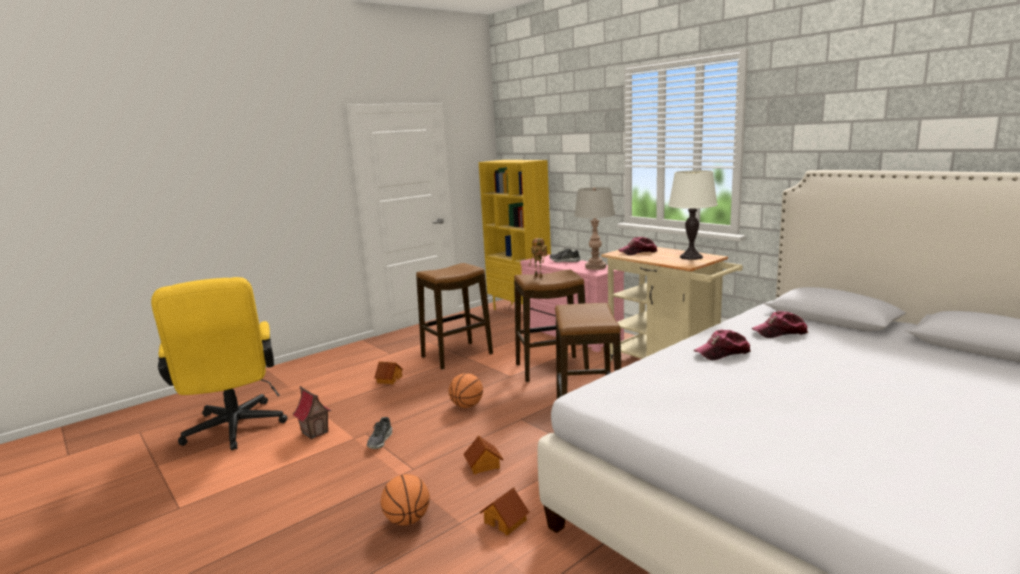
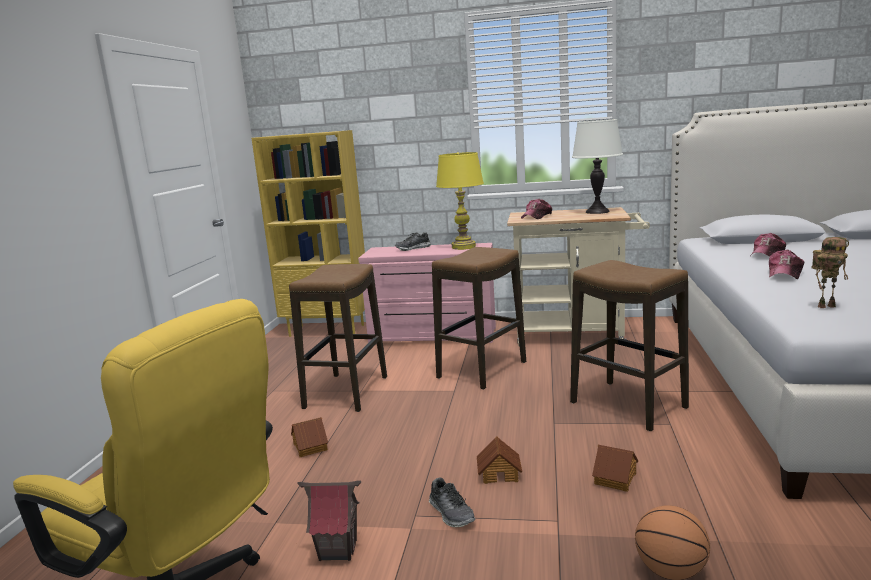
camera: 40 degrees left, 0 degrees up
(467, 406) = (472, 434): basketball -> none
(505, 521) = (747, 514): toy house -> toy house (499, 473)
(539, 277) = (468, 257): toy robot -> toy robot (826, 306)
(595, 267) = (463, 247): grey table lamp -> yellow table lamp

